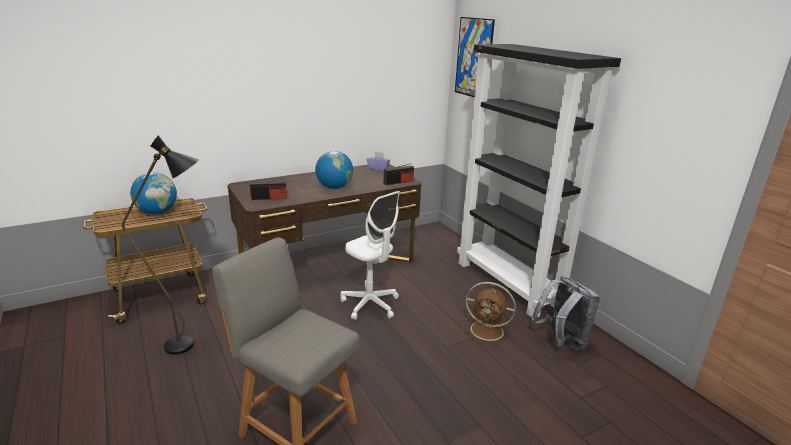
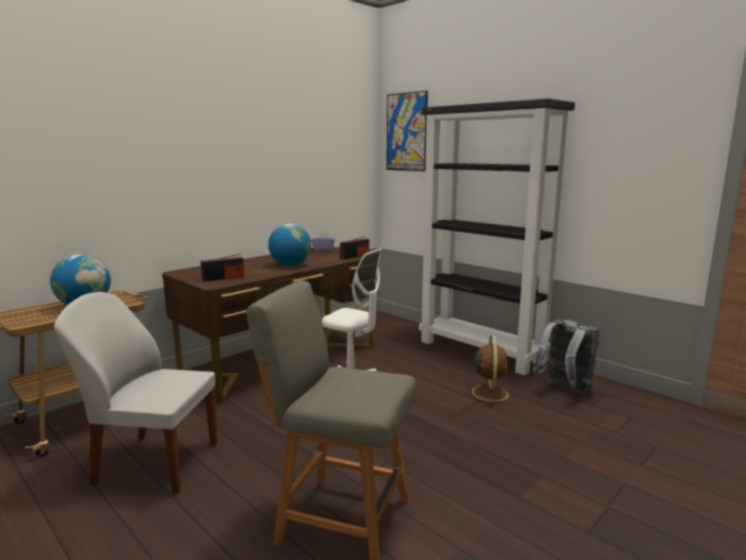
camera: 15 degrees left, 10 degrees down
(190, 345) = (154, 462): black floor lamp -> white chair
(488, 331) = (490, 392): brown fan -> brown fan turned 90 degrees counterclockwise

